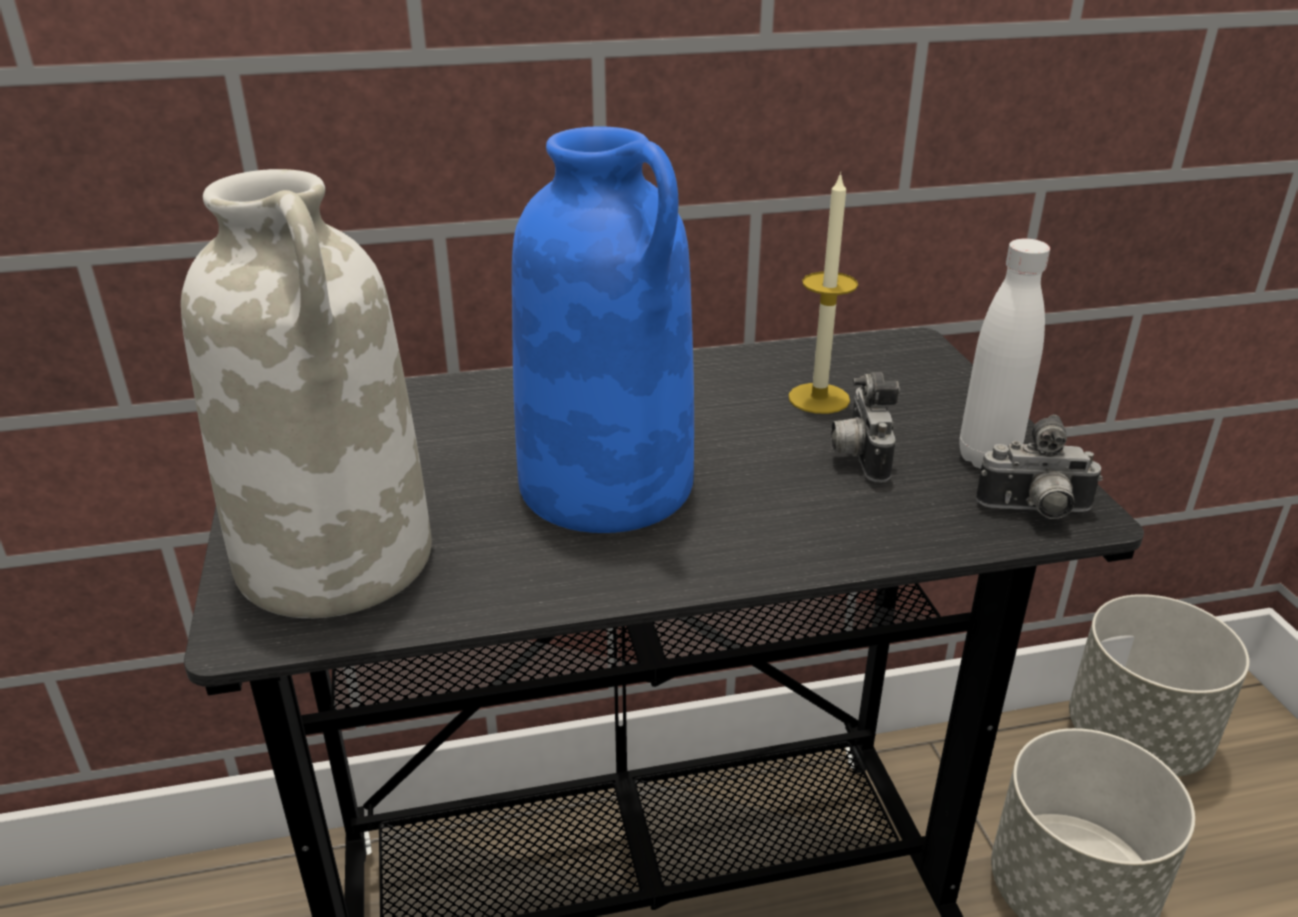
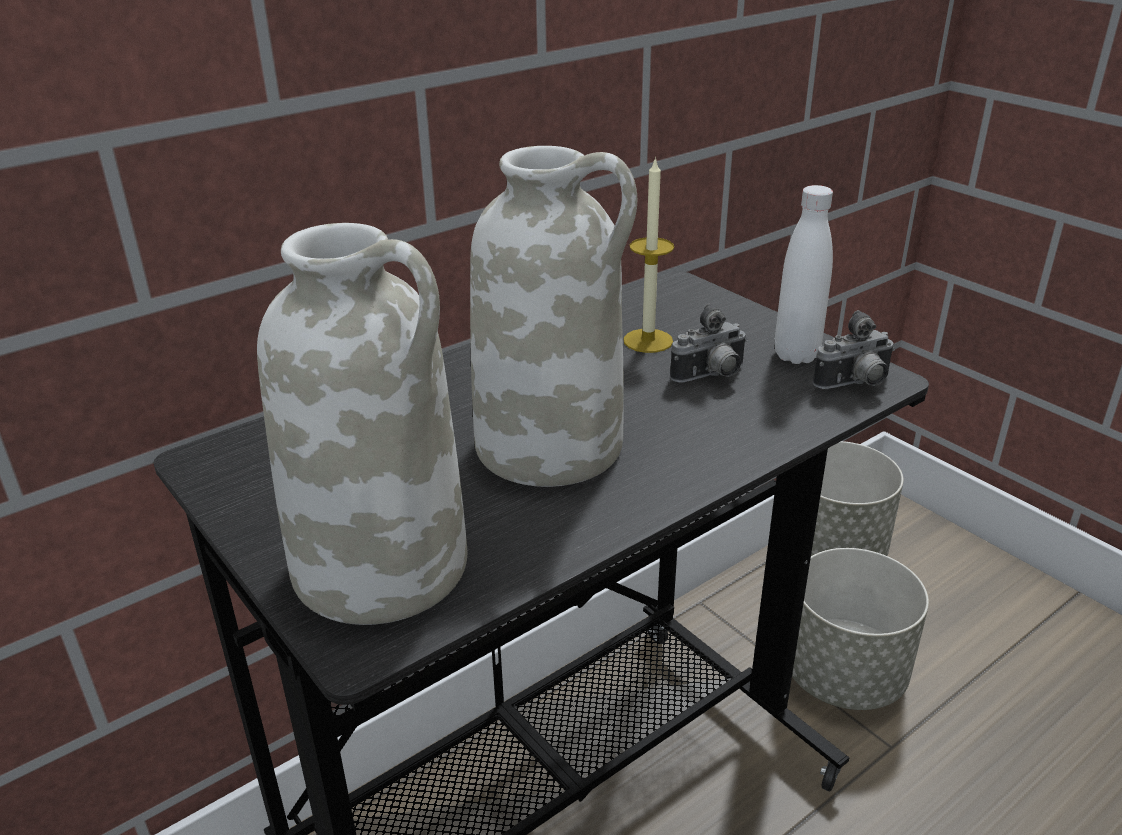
camera: 25 degrees left, 0 degrees up
(609, 485) = (552, 445): blue vase -> white vase
(858, 457) = (711, 376): camera -> camera turned 90 degrees counterclockwise

